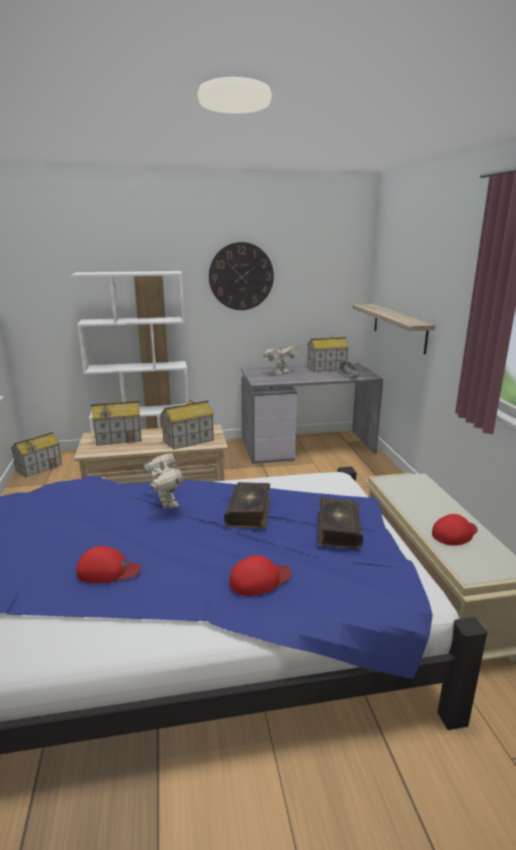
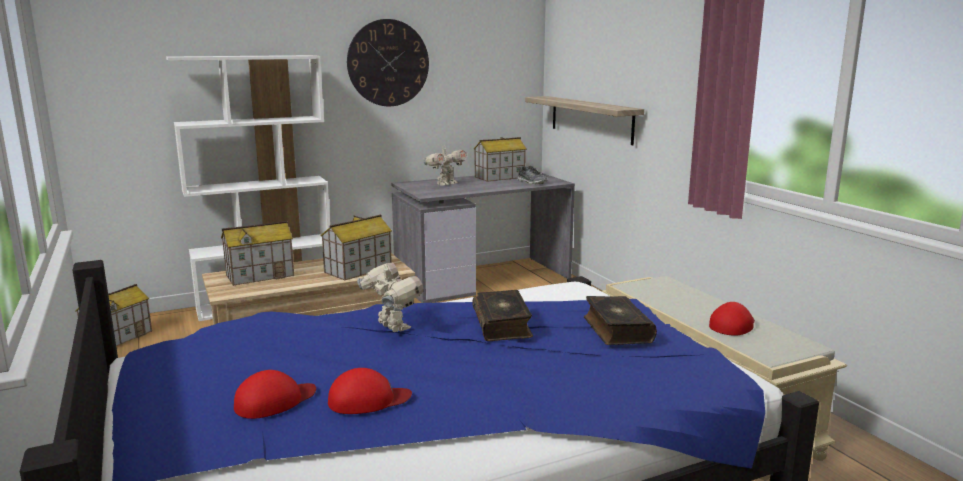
camera: 15 degrees left, 5 degrees down
(259, 580) = (562, 383): red cap -> red cap (274, 401)

